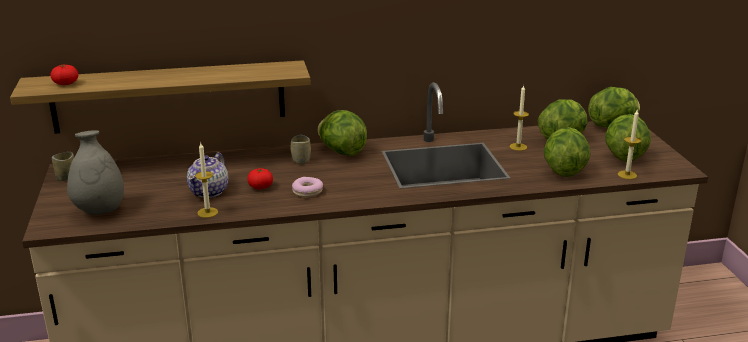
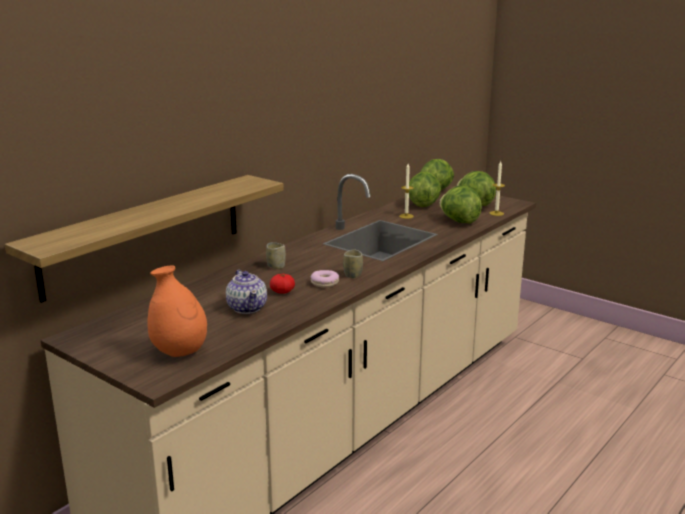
camera: 40 degrees left, 5 degrees down
(66, 83) = (73, 235): tomato -> none
(66, 178) = (86, 343): cup -> cup (353, 275)
(100, 211) = (179, 353): grey vase -> orange vase
(207, 212) = (277, 321): candle -> none
(342, 152) = (295, 252): lettuce -> none

